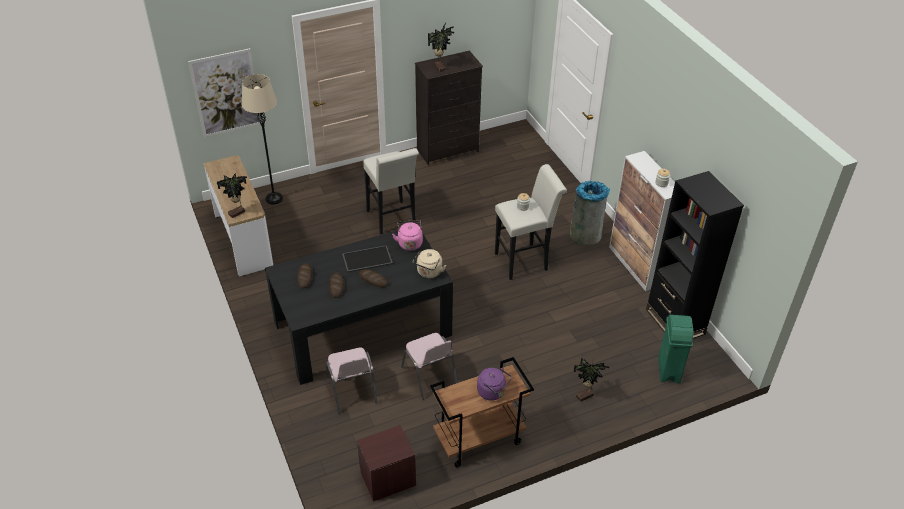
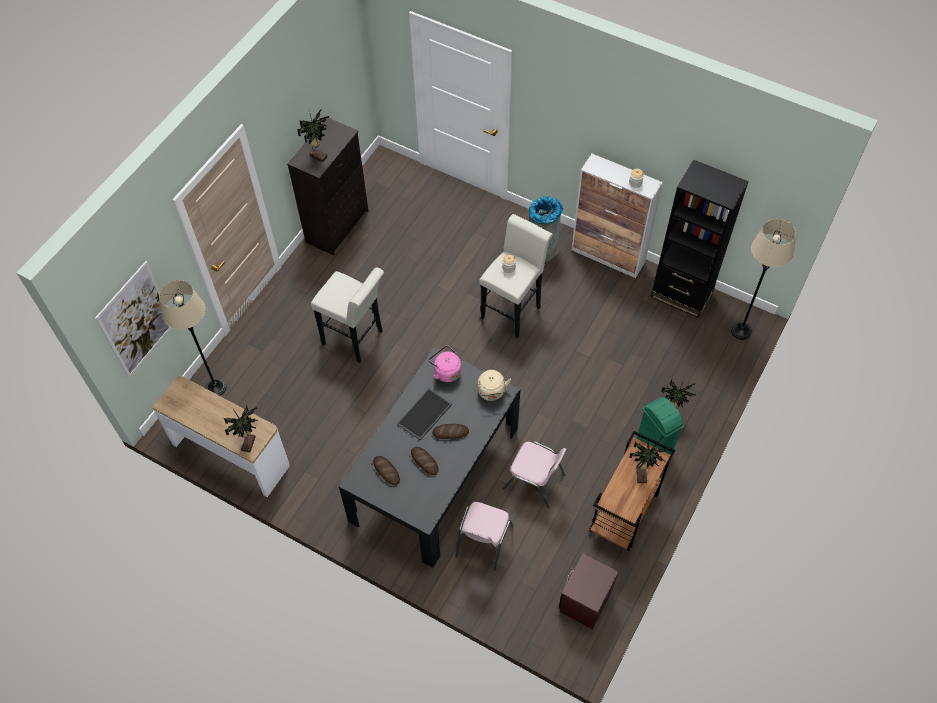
camera: 35 degrees left, 15 degrees up
(352, 391) = (483, 542): pink chair -> pink chair turned 75 degrees clockwise
(493, 392) = (642, 474): purple kettle -> potted plant
(668, 371) = (712, 346): green trash can -> green trash can (654, 446)
(705, 374) = (741, 331): none -> beige floor lamp

